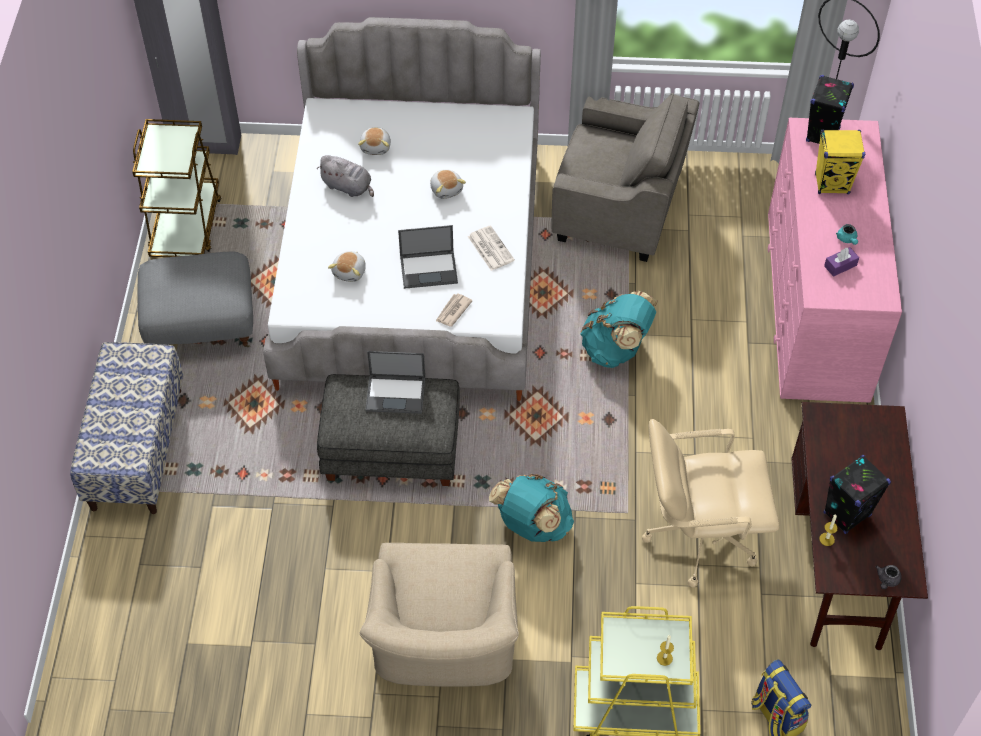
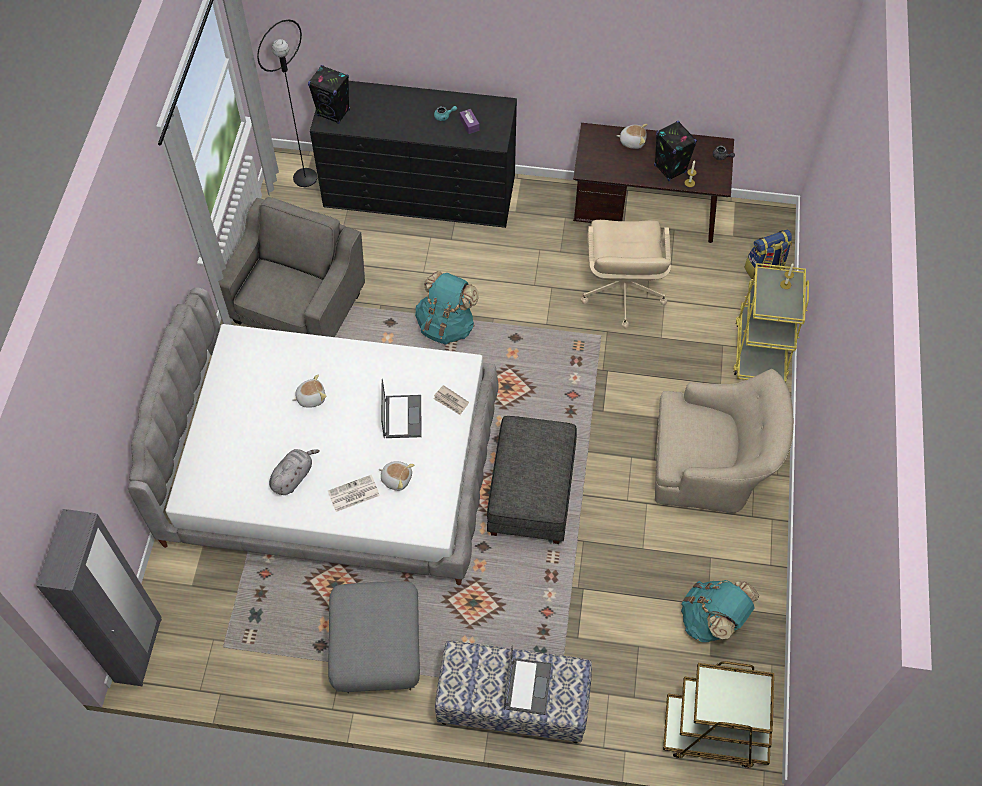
camera: 85 degrees left, 5 degrees up
(186, 226) = (248, 667): brown cart -> brown cart (714, 733)
(376, 147) = (246, 451): plush toy -> plush toy (632, 141)
(396, 394) = (519, 457): laptop -> laptop (527, 685)
(490, 248) = (385, 369): newspaper -> newspaper (353, 494)
(532, 525) = (608, 399): turquoise backpack -> turquoise backpack (712, 620)
(816, 304) = (420, 191): pink dresser -> black dresser
(832, 184) = (387, 116): yellow speaker -> none

